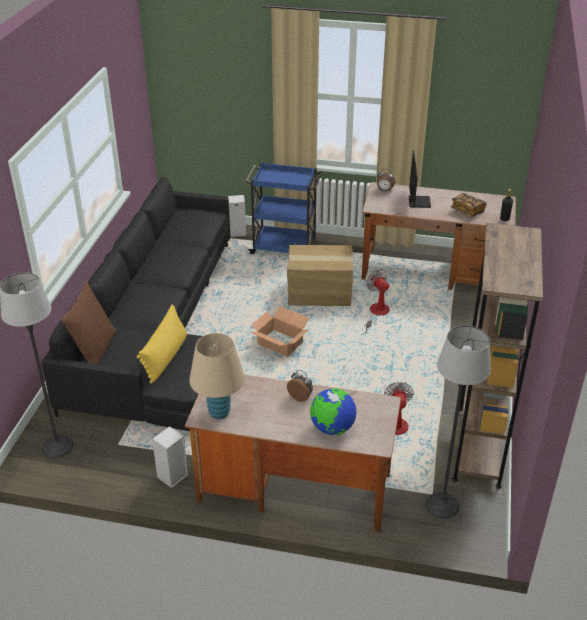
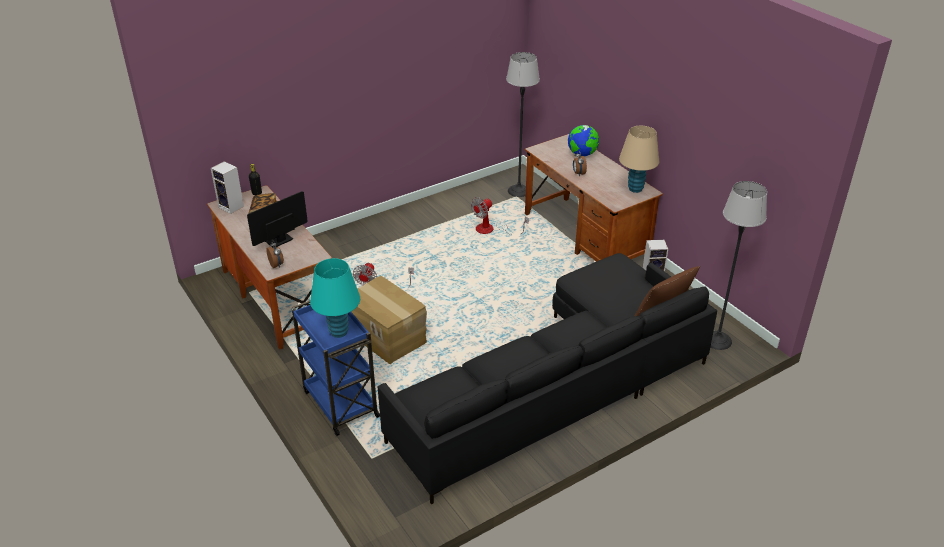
camera: 135 degrees left, 0 degrees up
(166, 357) = (611, 283): yellow pillow -> none
(237, 233) = (351, 455): speaker -> speaker (232, 207)
(274, 178) = (339, 332): none -> turquoise table lamp
(280, 343) = (477, 317): cardboard box -> none
(478, 446) = (456, 199): brown bookcase -> none

